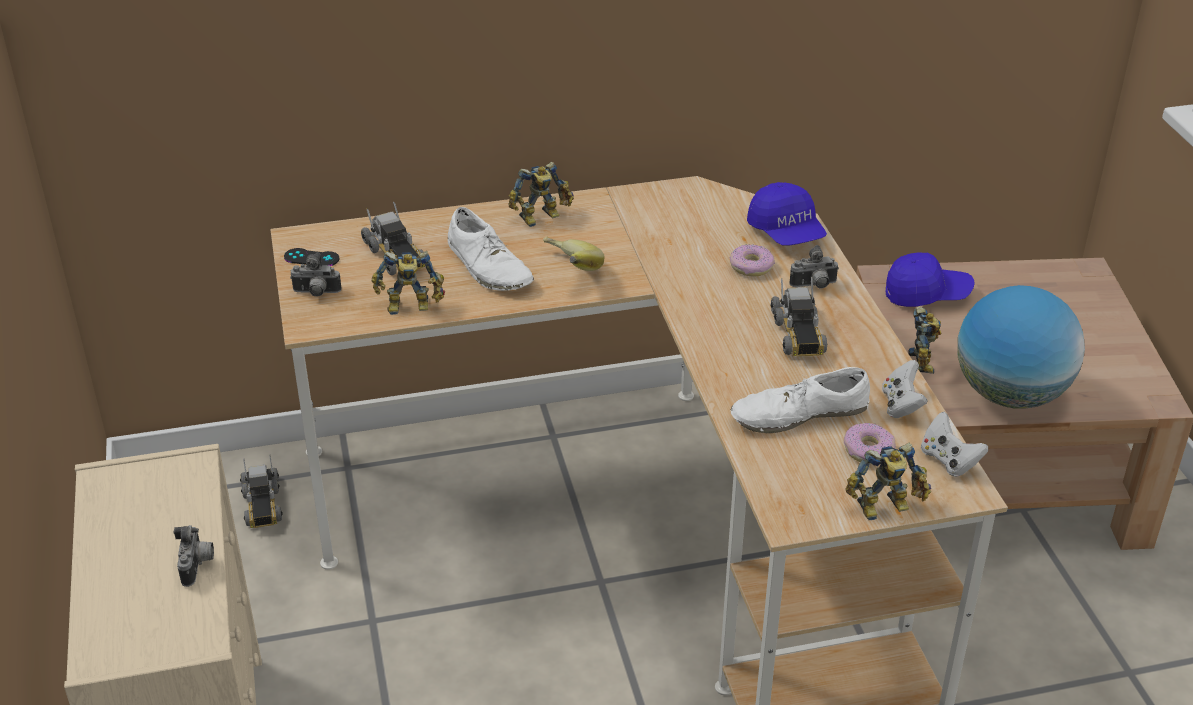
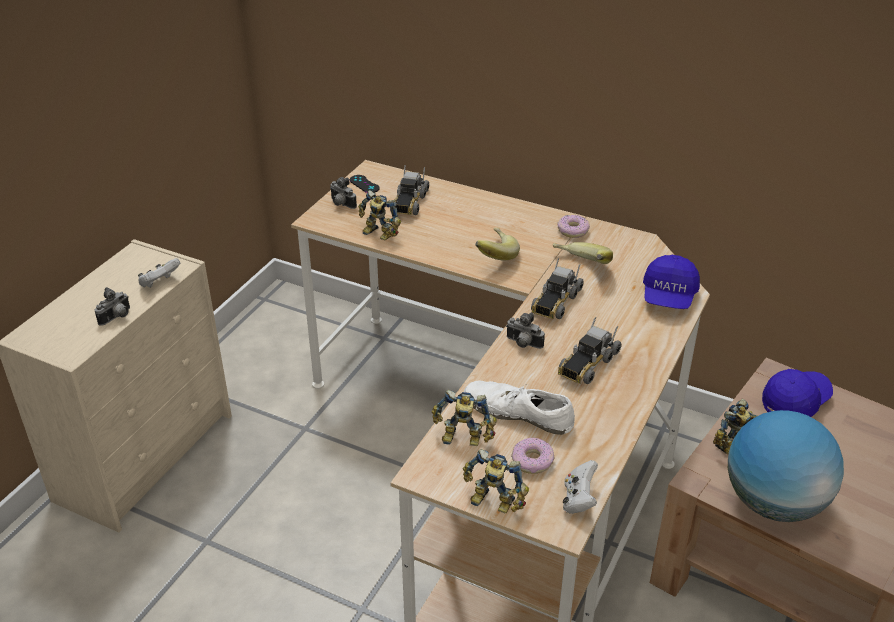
camera: 40 degrees right, 0 degrees up
(262, 505) = (320, 334): toy truck -> toy truck (555, 302)
(489, 267) = (451, 232): white shoe -> none
(542, 218) = (520, 217): toy robot -> toy robot (463, 440)
(669, 242) = (580, 267): none -> banana
(751, 267) = (614, 306): donut -> donut (572, 231)
(814, 286) = (641, 339): camera -> camera (523, 344)
(901, 405) = (595, 445): white game controller -> white game controller (159, 283)
(926, 294) = (795, 402): blue cap -> blue cap turned 75 degrees counterclockwise

